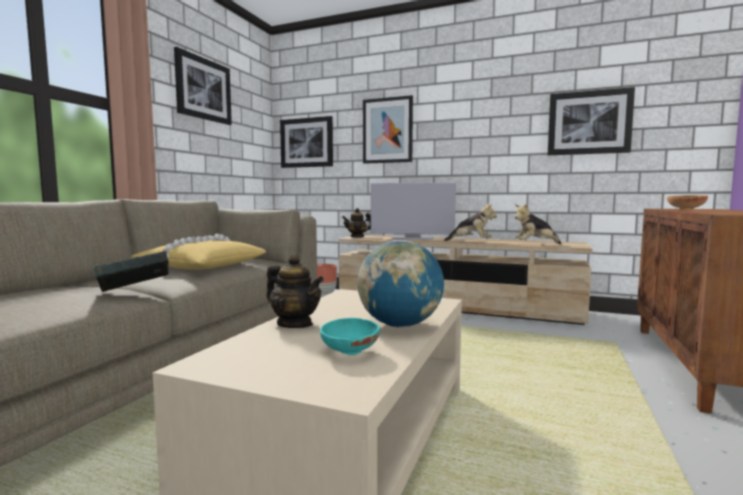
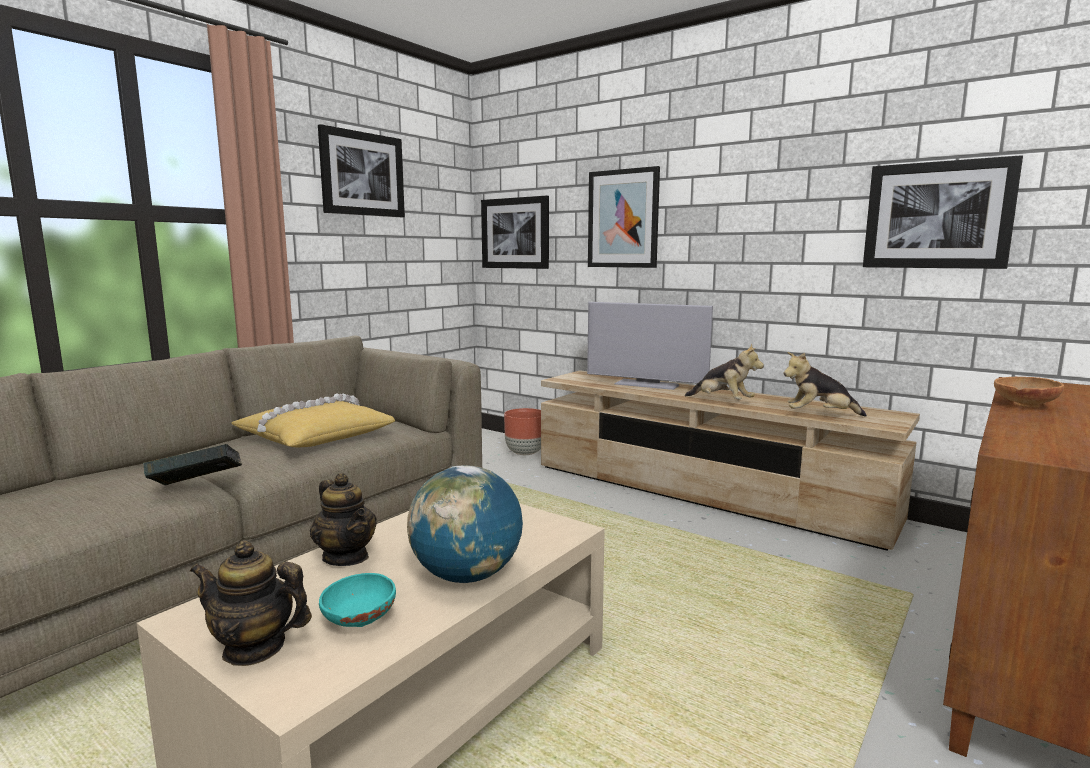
camera: 15 degrees right, 5 degrees up
(357, 236) = (571, 376): teapot -> teapot (254, 648)

